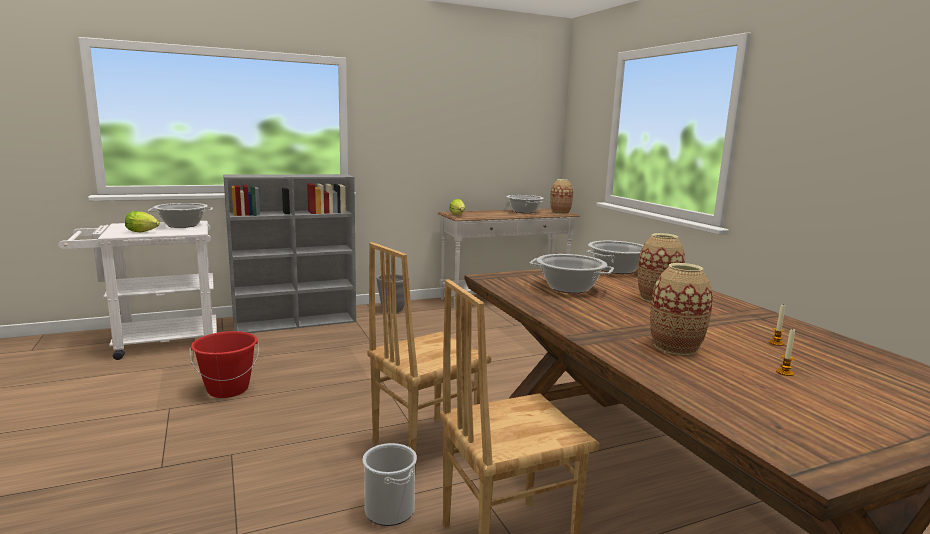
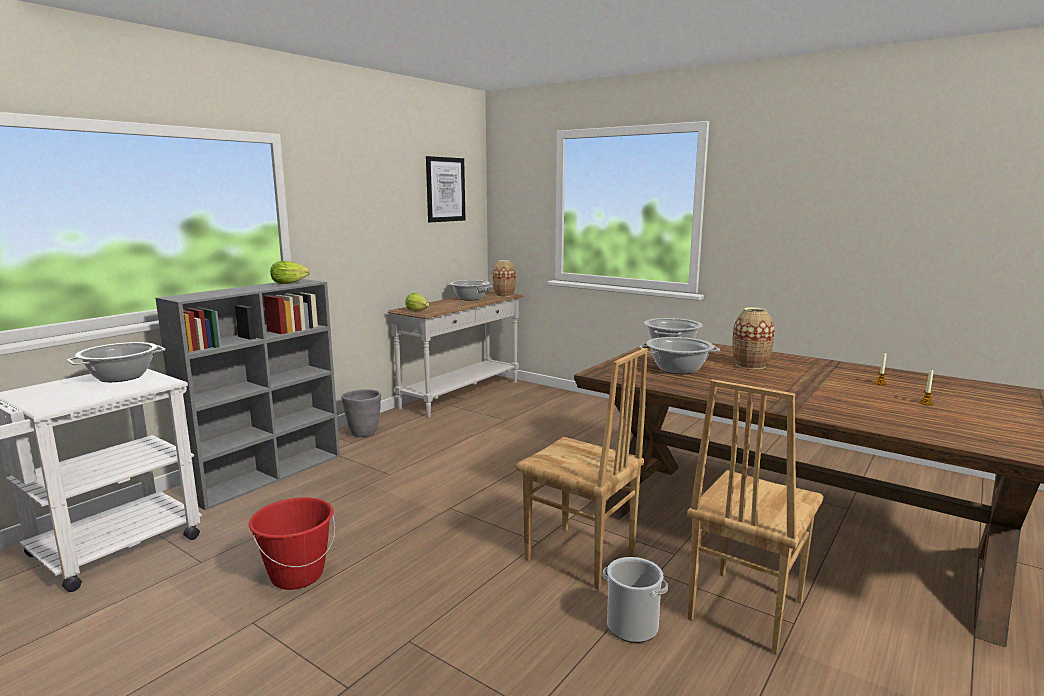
camera: 30 degrees left, 0 degrees up
(144, 232) = (90, 396): lettuce -> lettuce (291, 283)
(423, 444) = (579, 558): brown chair -> brown chair turned 75 degrees counterclockwise
(513, 110) = (445, 189): none -> picture
(675, 347) = (841, 401): vase -> none

